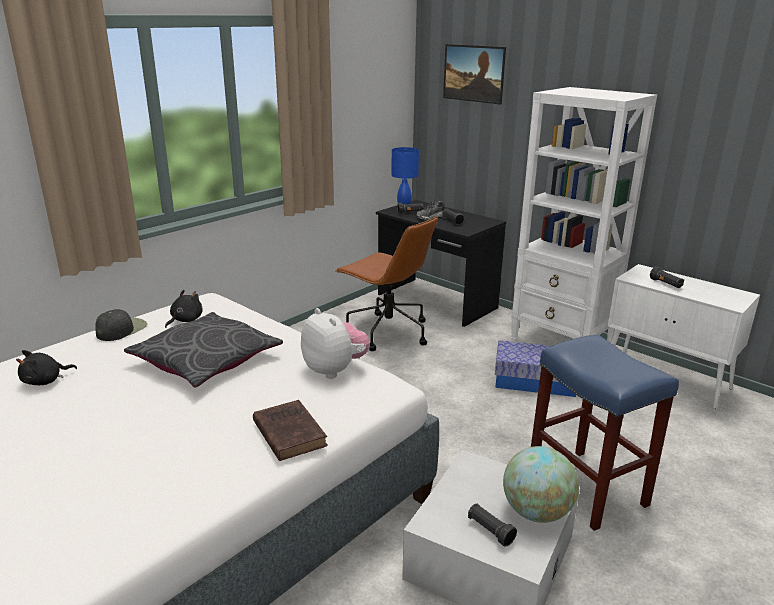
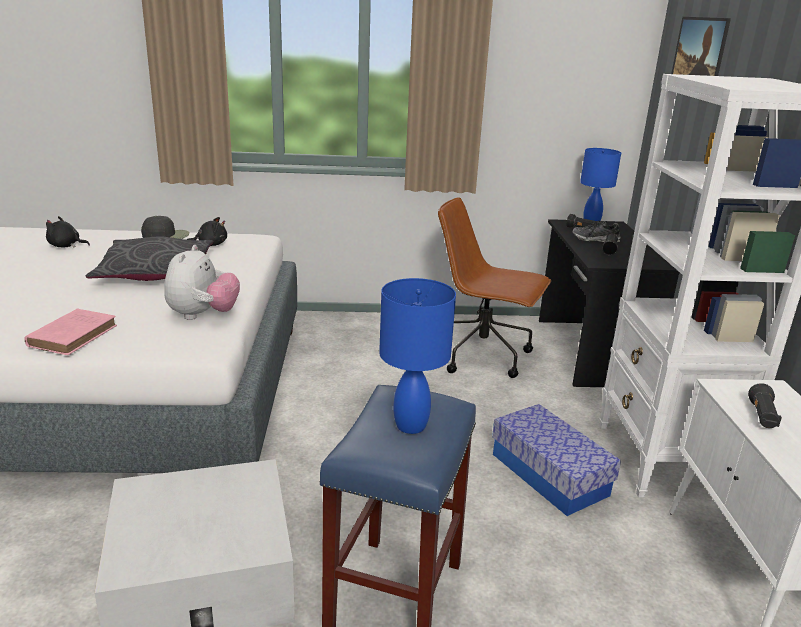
camera: 45 degrees right, 0 degrees up
(288, 433) = (74, 335): brown book -> pink book
(387, 332) = (483, 355): brown office chair -> brown office chair turned 120 degrees clockwise
(490, 531) = (155, 528): black flashlight -> none
(536, 512) = (215, 546): globe -> none
(609, 358) = (411, 425): none -> blue table lamp

